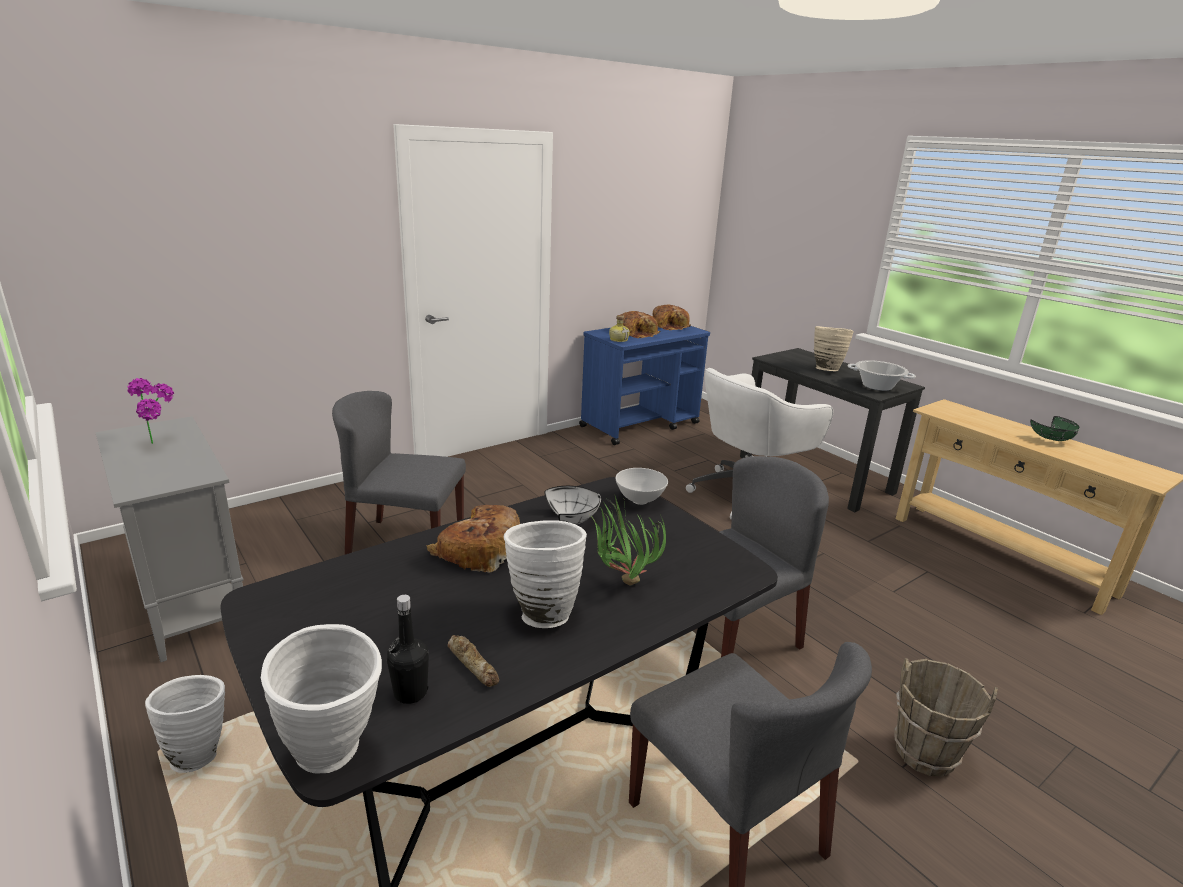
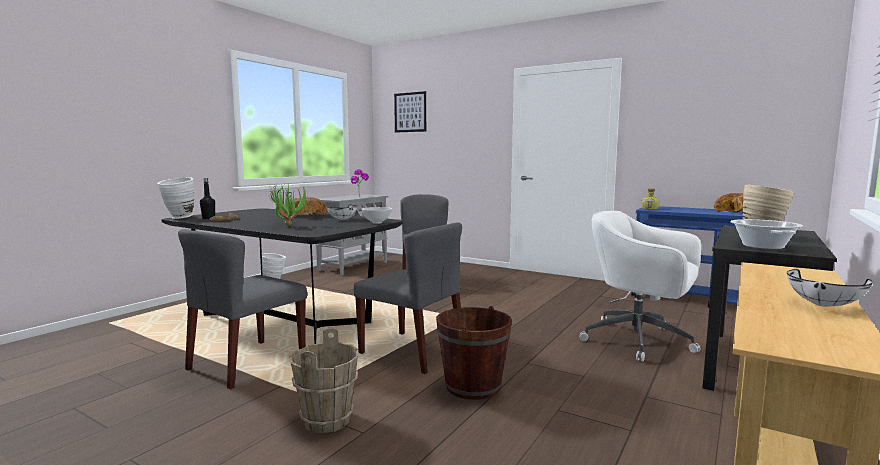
camera: 70 degrees right, 15 degrees down
(134, 198) = (410, 112): none -> picture
(542, 612) = (261, 221): white vase -> none
(637, 333) = (683, 209): bread -> none
(841, 623) = (472, 386): none -> brown bucket
(1053, 440) = (823, 306): green bowl -> white bowl

